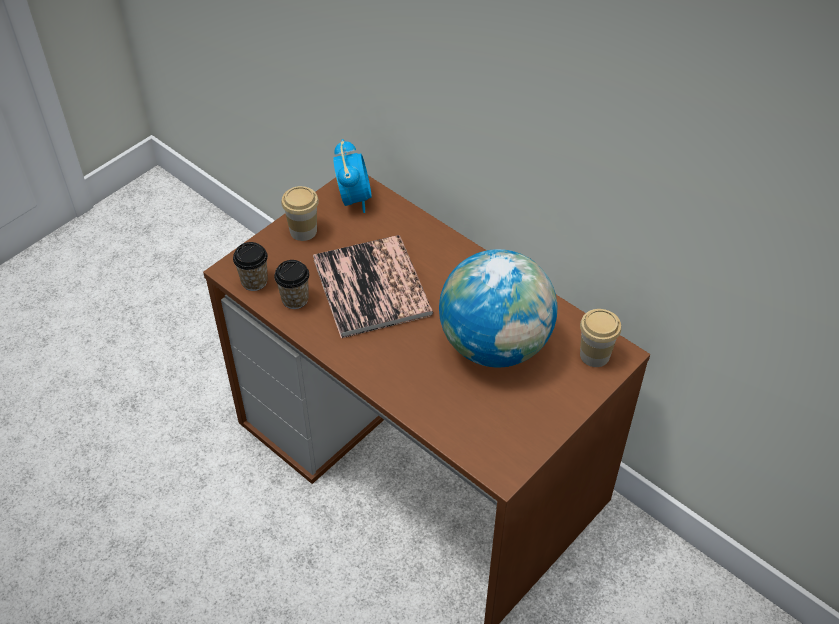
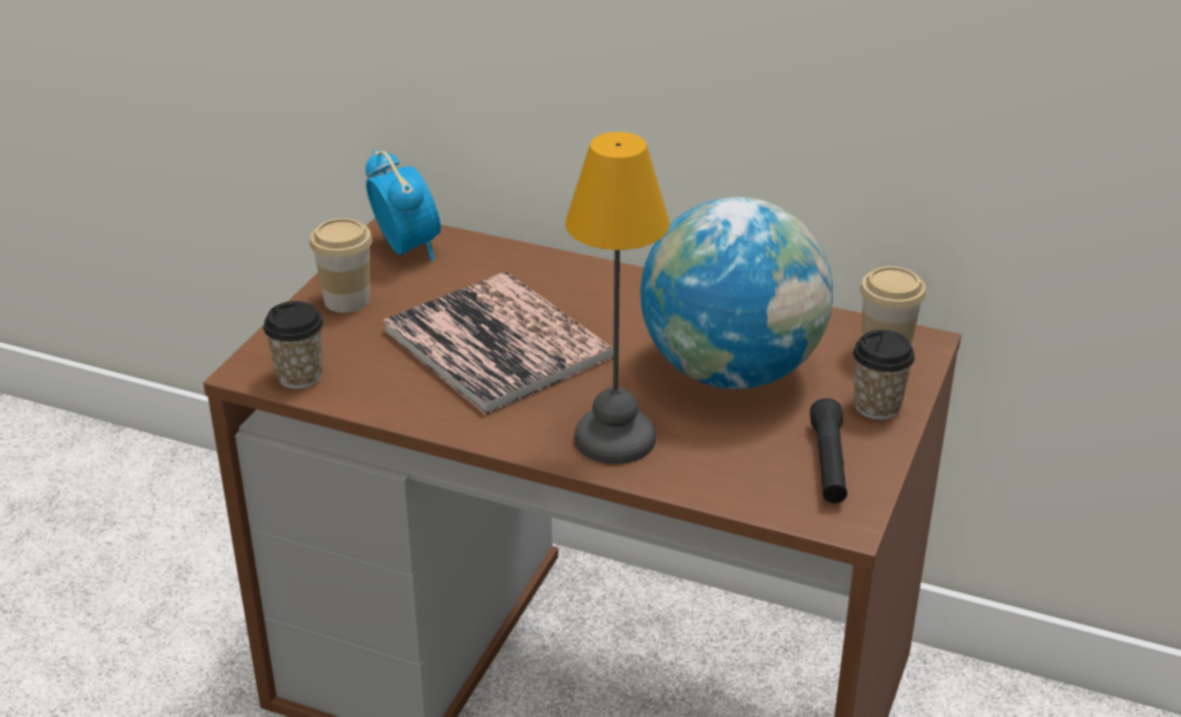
camera: 20 degrees left, 15 degrees down
(295, 299) = (381, 384): cup -> cup (877, 406)
(405, 375) = (617, 437): none -> table lamp
(515, 430) = (828, 464): none -> black flashlight

